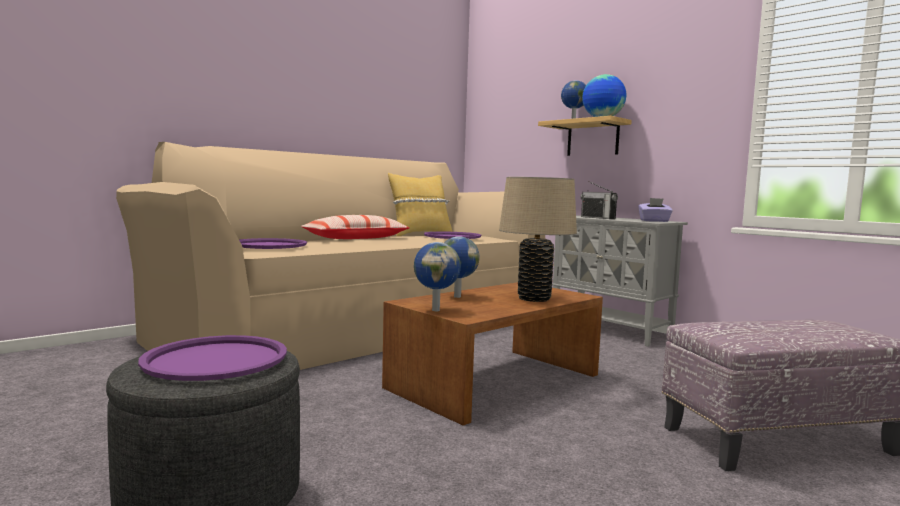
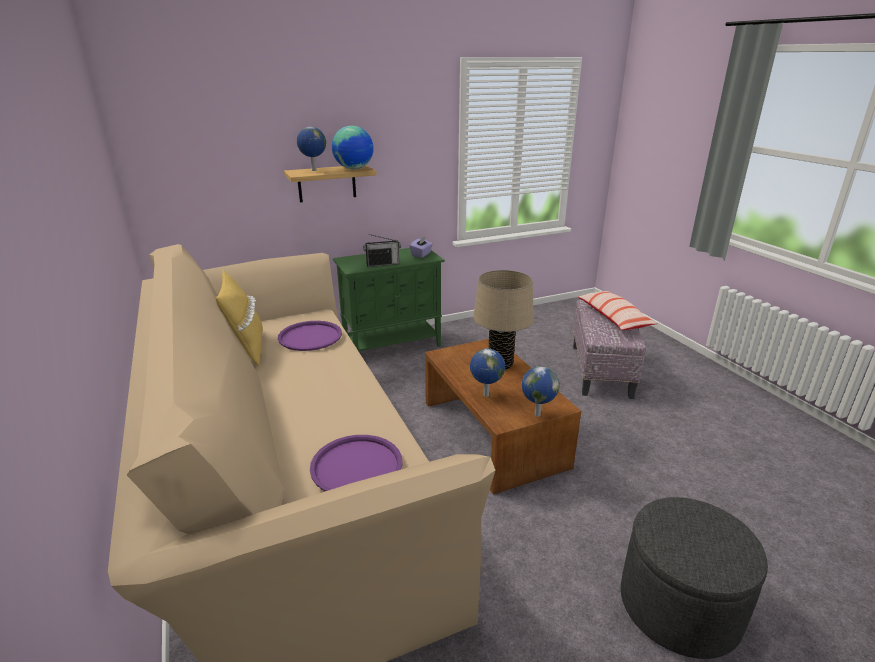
camera: 70 degrees left, 20 degrees up
(215, 359) = (700, 532): purple tray -> none
(356, 238) = (309, 397): pillow -> pillow (613, 318)
(611, 330) = (392, 345): grey cabinet -> green cabinet

